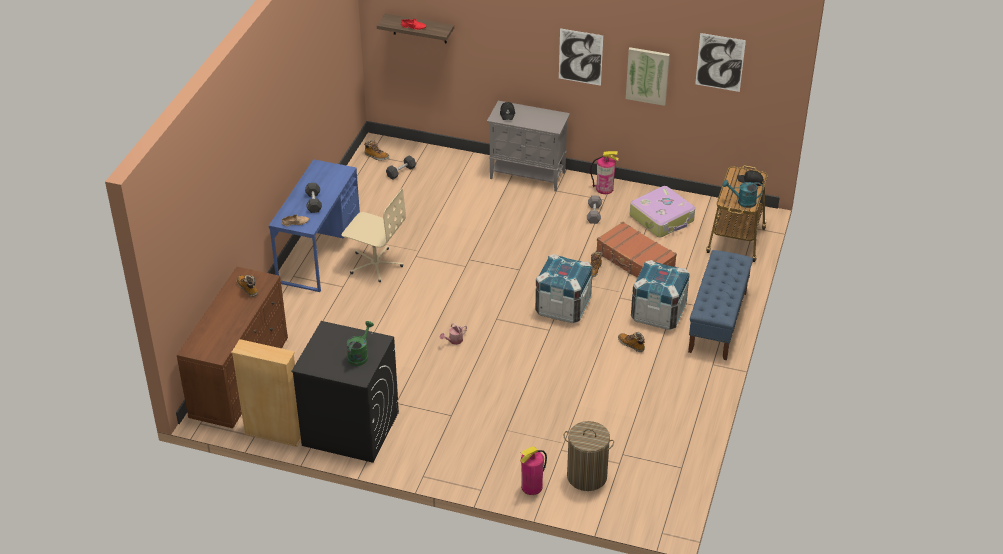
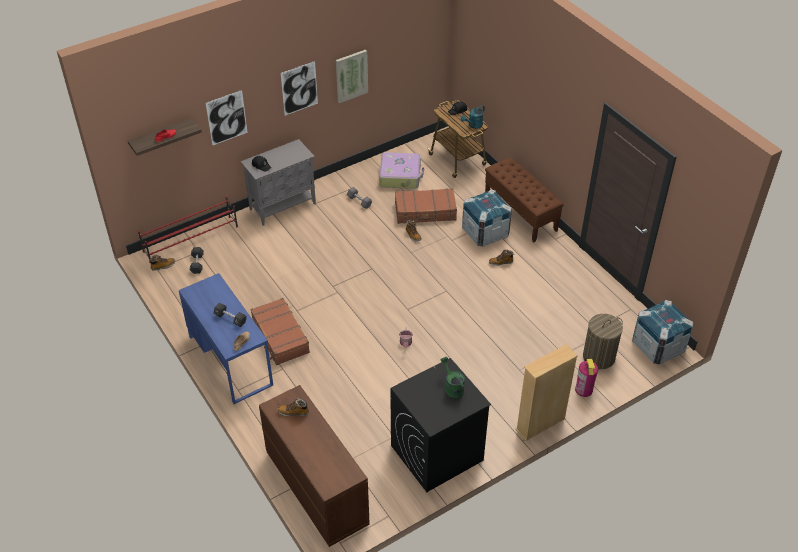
camera: 50 degrees left, 5 degrees up
(274, 434) = (398, 502): beige bookcase -> beige bookcase (540, 424)
(375, 264) = (280, 337): beige office chair -> brown suitcase
(424, 151) = (191, 239): none -> red shoe rack
(563, 307) = (432, 271): crate -> crate (658, 346)
(604, 189) = (341, 181): fire extinguisher -> none
(717, 322) = (520, 213): blue bench -> brown bench
(720, 62) = (401, 36): picture -> picture (227, 118)

